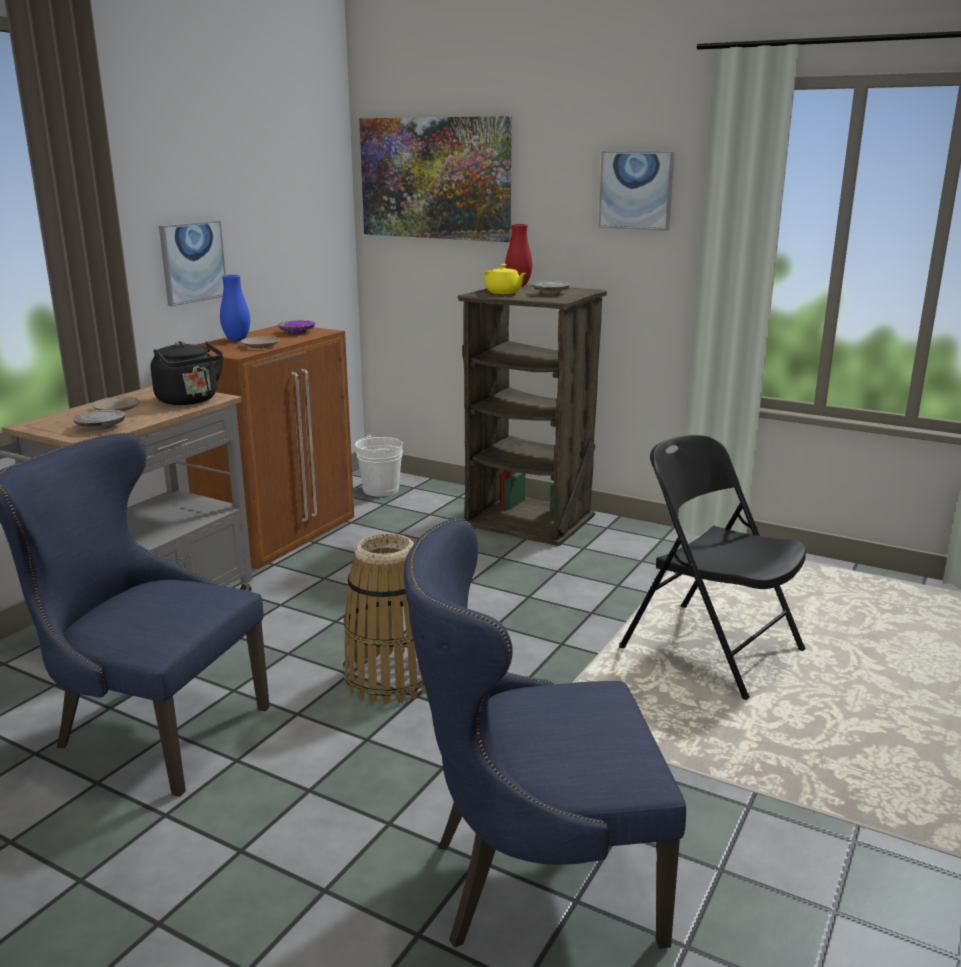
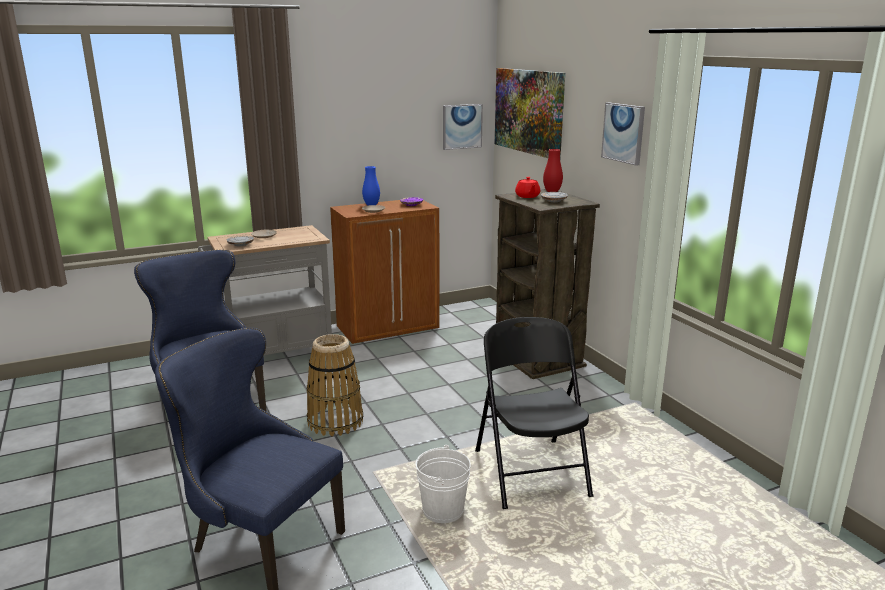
camera: 35 degrees right, 0 degrees up
(190, 401) = (302, 238): black kettle -> none
(192, 262) = (353, 156): picture -> picture (462, 126)
(380, 490) = (476, 315): white bucket -> white bucket (443, 511)
(504, 292) = (527, 196): yellow teapot -> red teapot

